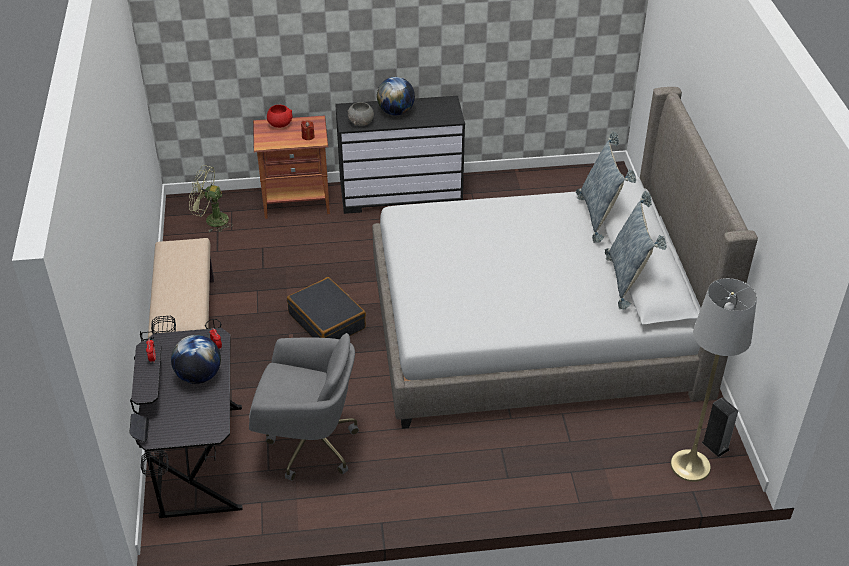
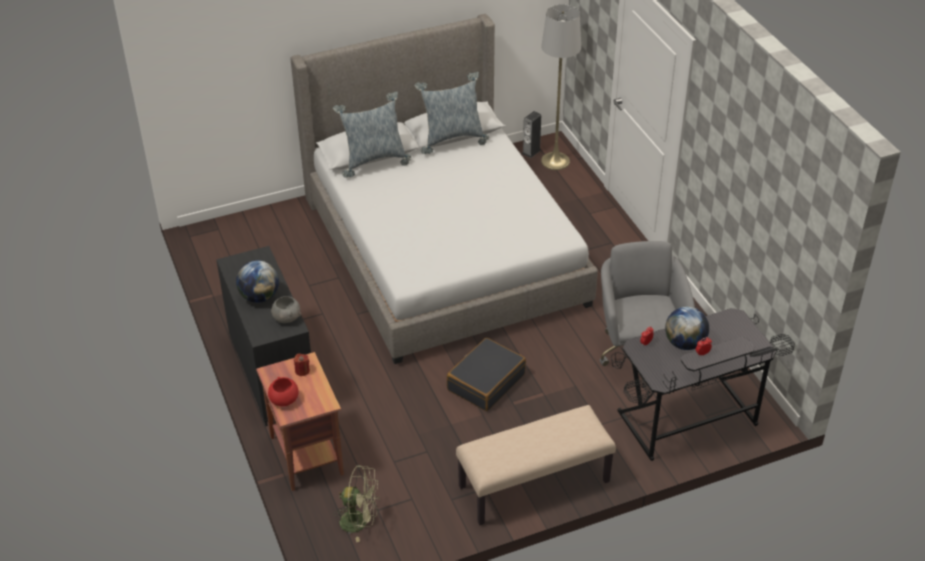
camera: 105 degrees left, 0 degrees up
(211, 220) = (360, 522): green fan -> green fan turned 75 degrees counterclockwise

